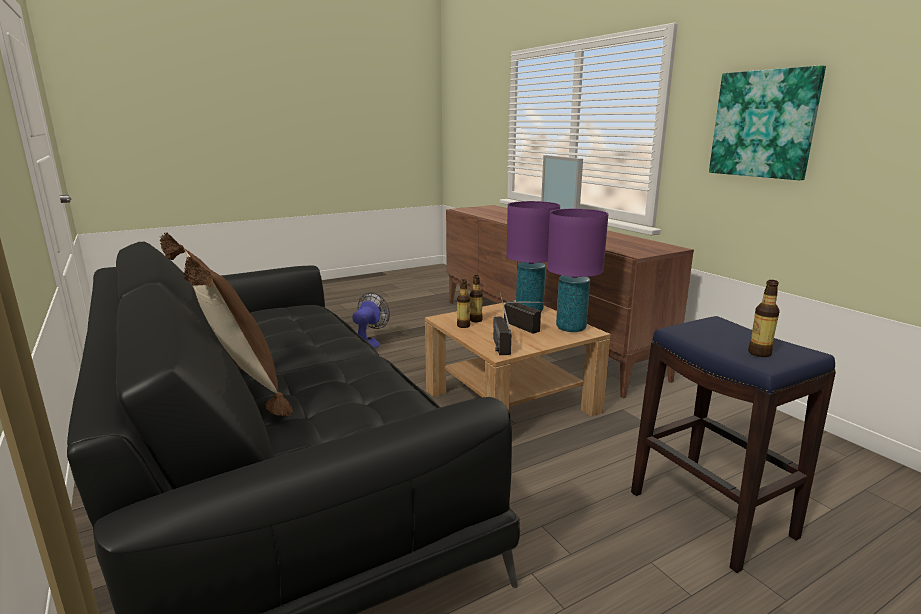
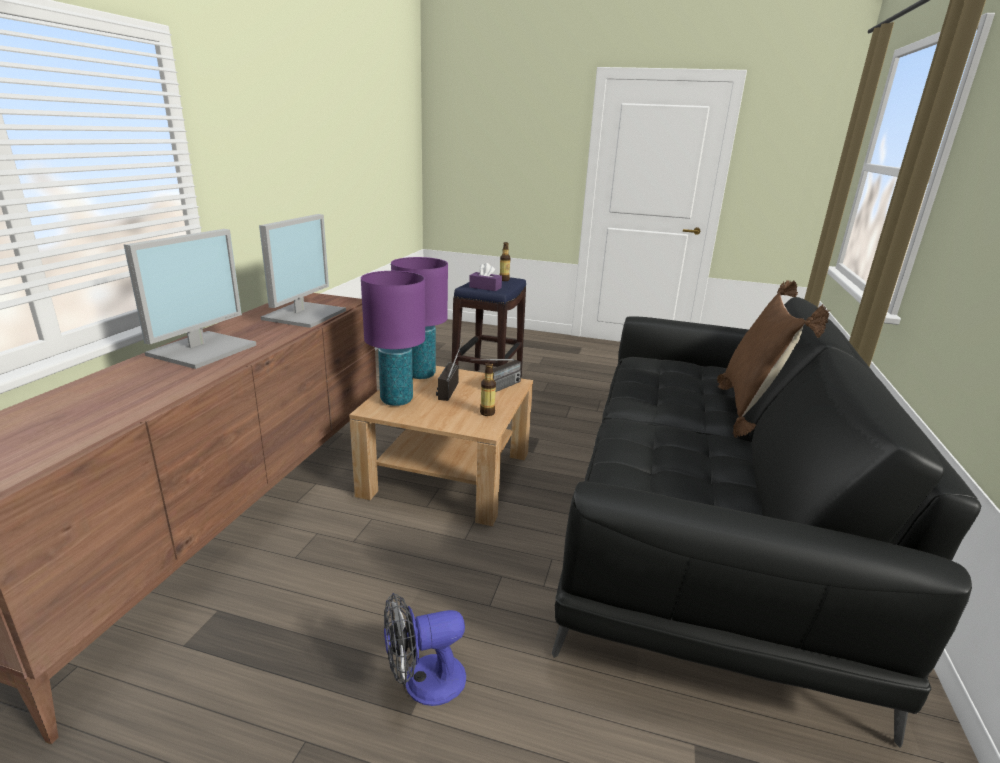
camera: 135 degrees left, 5 degrees up
(476, 320) = (464, 413): bottle -> none
(607, 242) = (304, 314): none -> monitor
(704, 327) = (485, 287): none -> purple tissue box
(764, 124) = (275, 161): picture -> none

